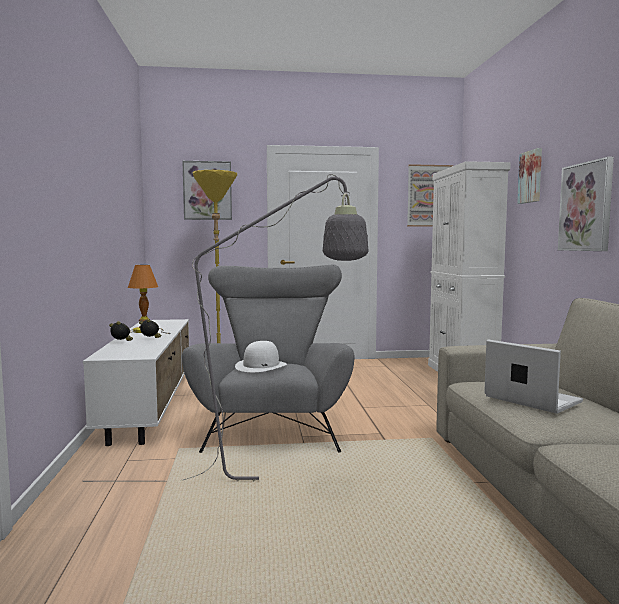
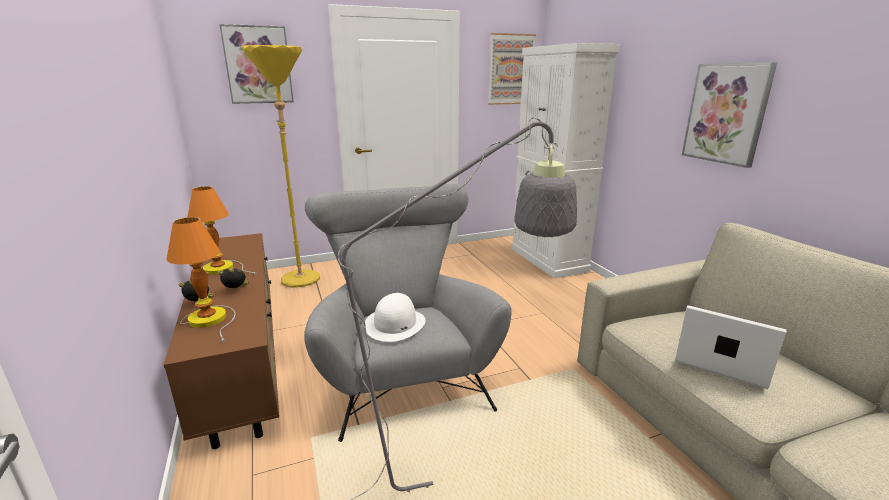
camera: 15 degrees left, 15 degrees up
(124, 348) = (211, 319): none -> table lamp
(151, 405) = (243, 355): white tv stand -> brown tv stand
(531, 177) = (648, 65): picture -> none

